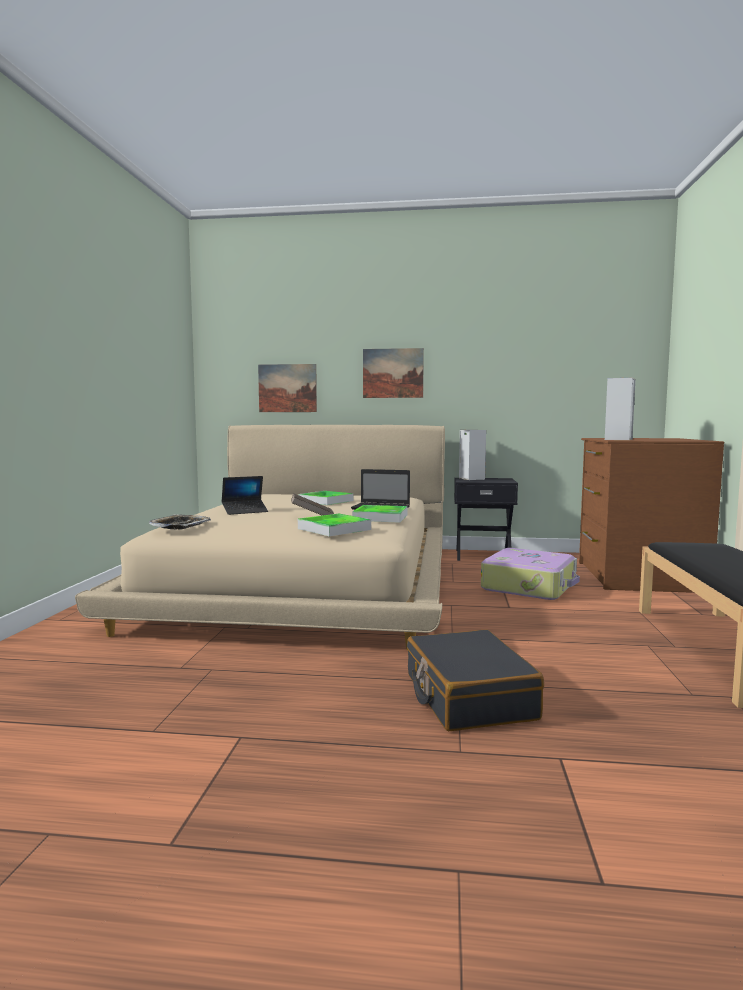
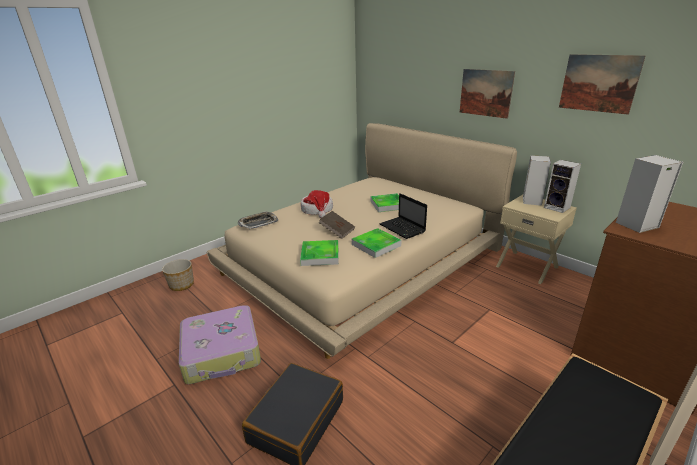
camera: 40 degrees right, 20 degrees up
(43, 661) = (181, 285): none -> planter
(245, 511) = (317, 210): laptop -> hat
(287, 388) = (408, 97): picture -> picture (598, 83)
(483, 555) = (527, 266): black nightstand -> beige nightstand
(500, 479) = (558, 208): none -> speaker
(530, 586) = (507, 323): suitcase -> suitcase (222, 352)

